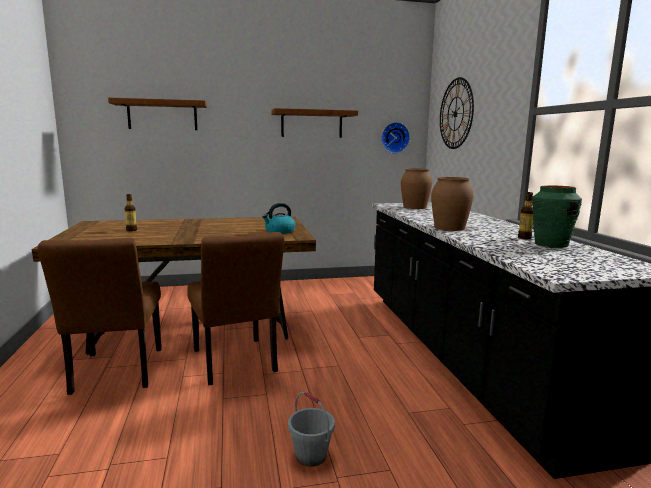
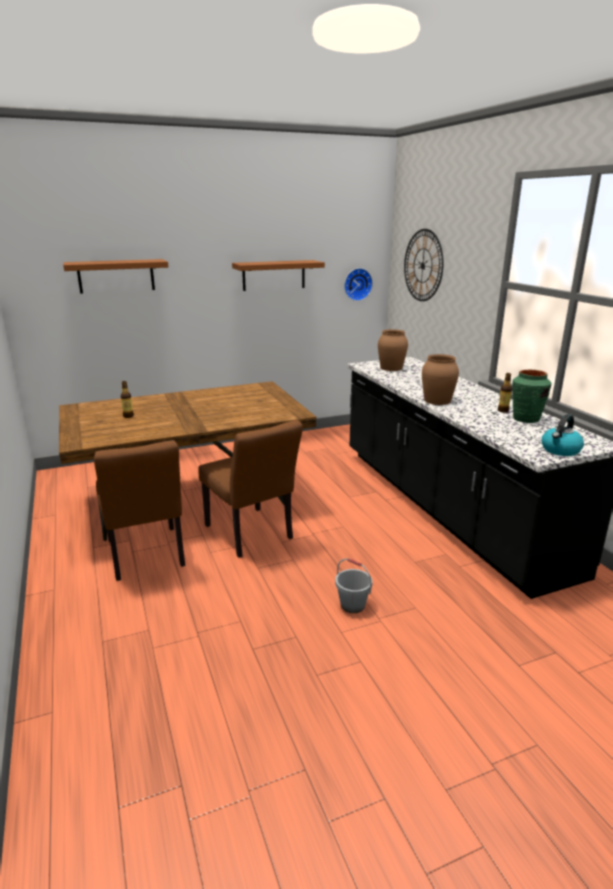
camera: 10 degrees left, 10 degrees up
(279, 231) = (275, 407): kettle -> kettle (560, 450)

